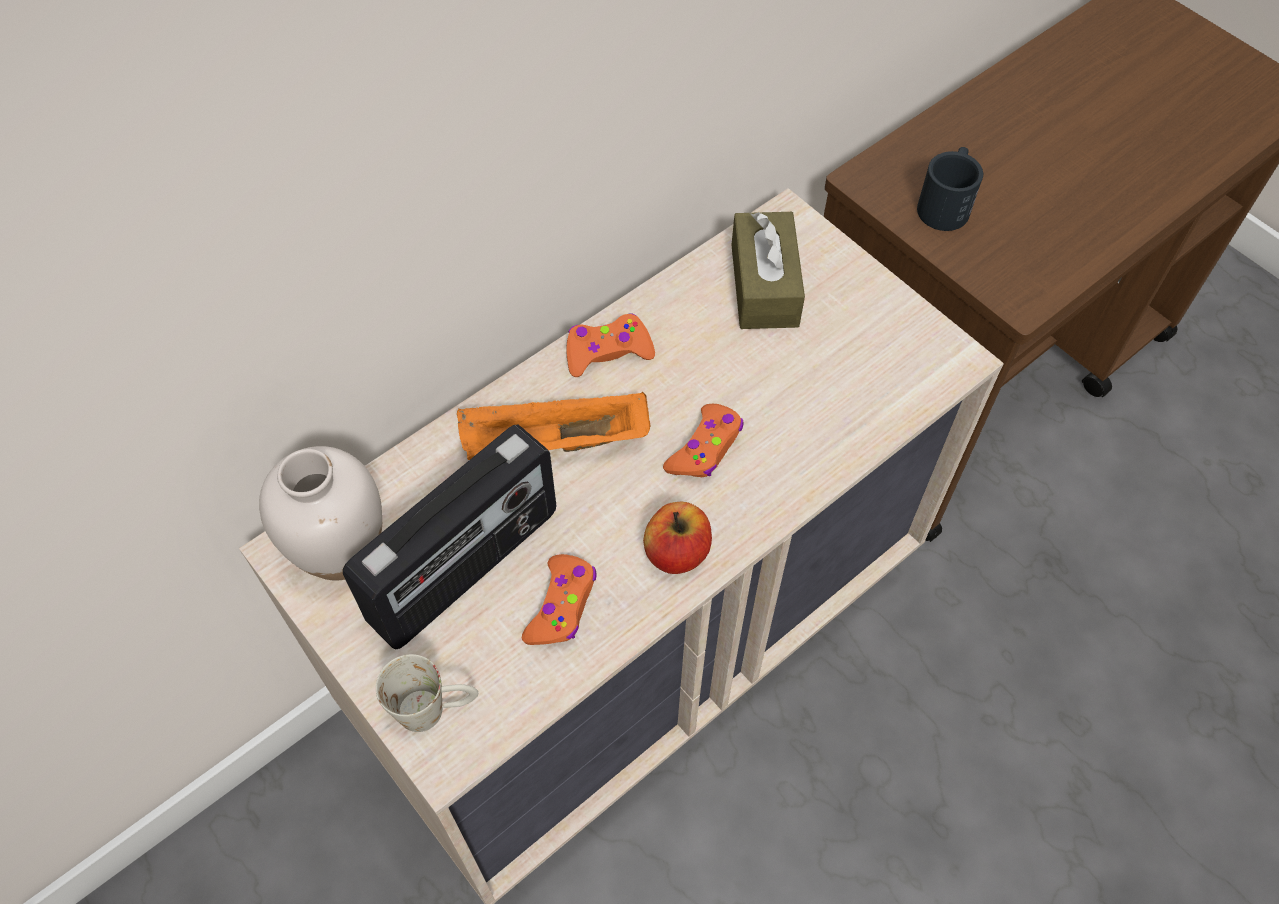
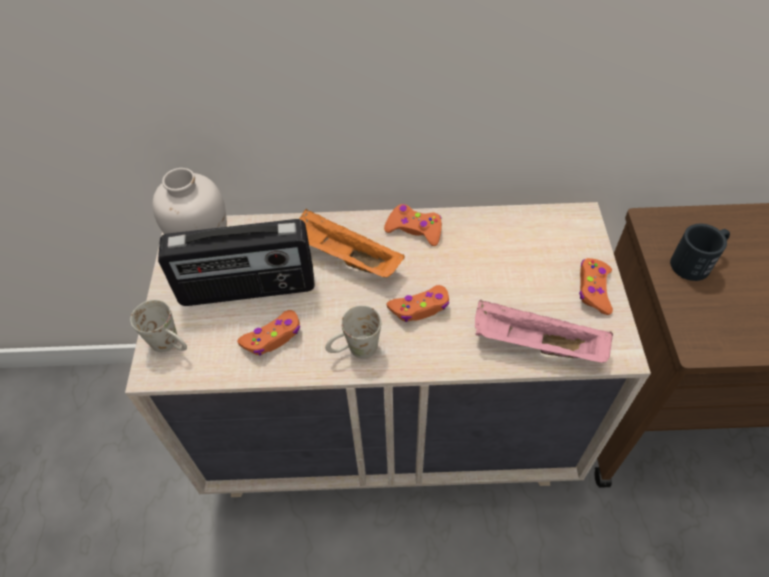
camera: 40 degrees right, 5 degrees down
(677, 552) = (354, 350): apple -> white mug
(764, 285) = (534, 244): brown tissue box -> none
(868, 409) = (535, 345): none -> pink tray
(873, 302) = (593, 290): none -> orange game controller

